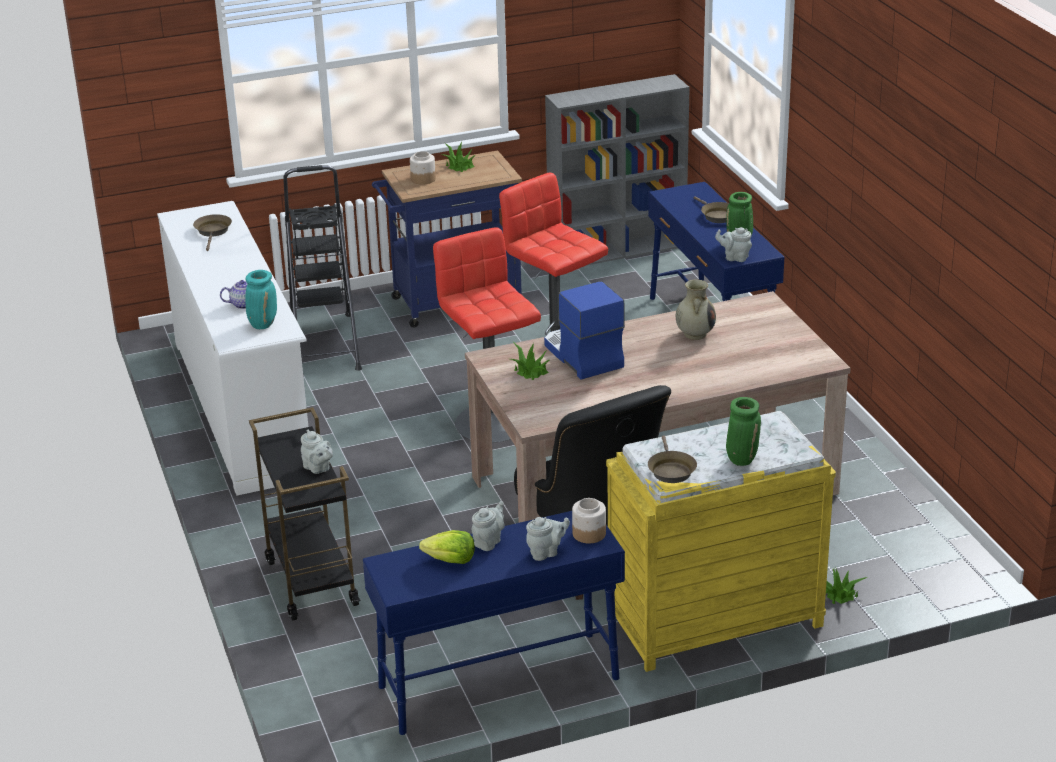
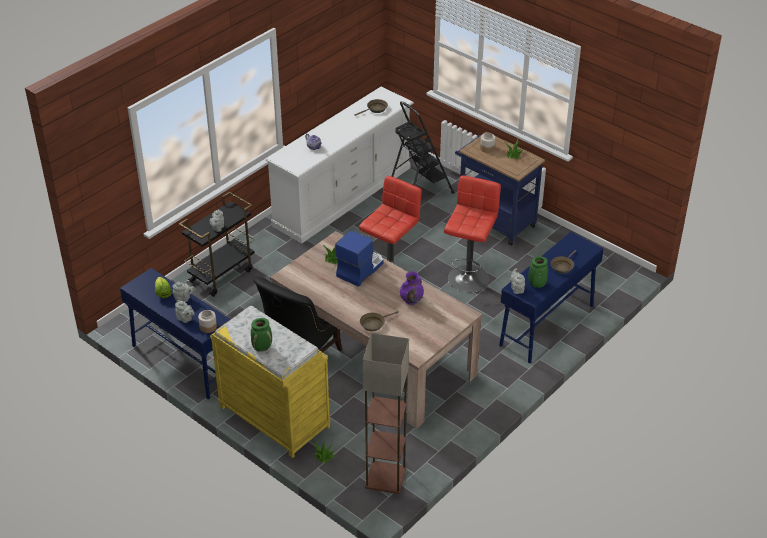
camera: 60 degrees right, 10 degrees up
(263, 324) = (300, 159): turquoise vase -> none
(618, 250) = (607, 259): grey bookcase -> none
(670, 470) = (237, 327): brown frying pan -> brown frying pan (374, 323)
(695, 334) = (411, 300): beige vase -> purple vase
(924, 551) = (385, 478): none -> floor lamp

